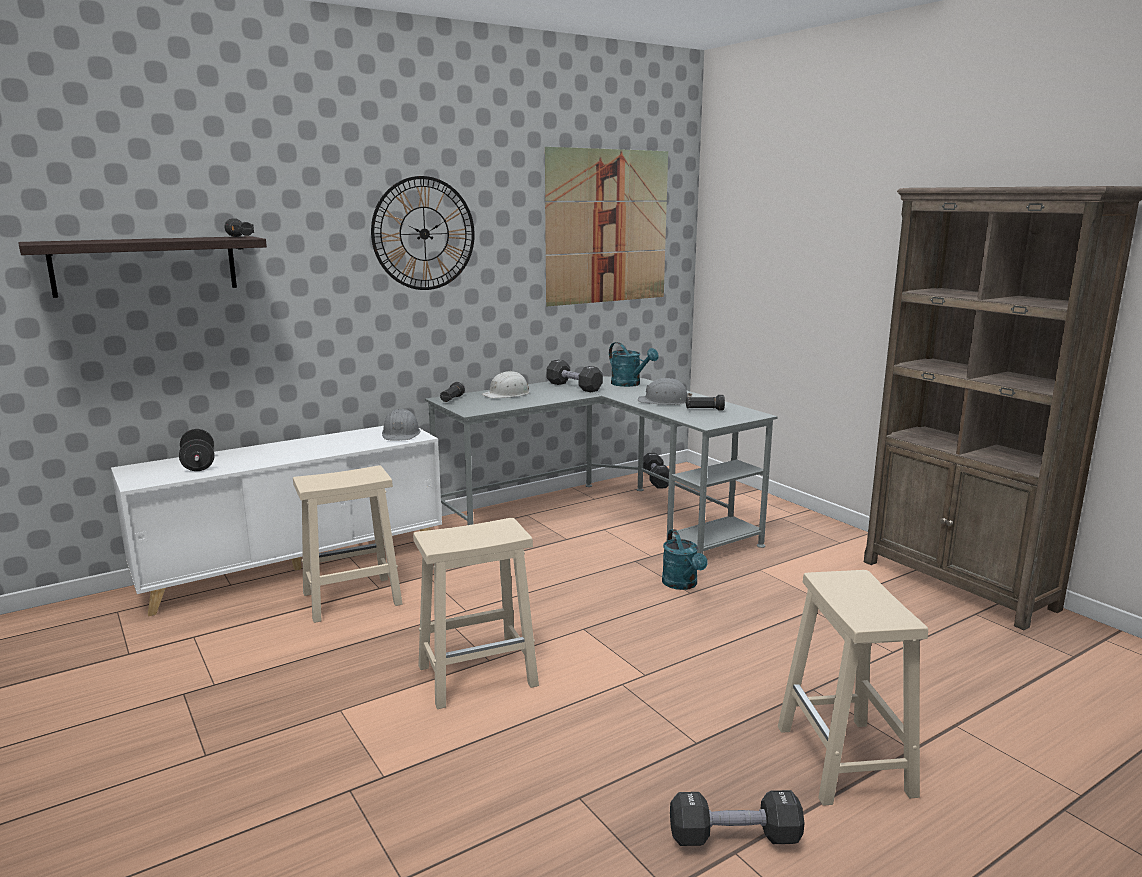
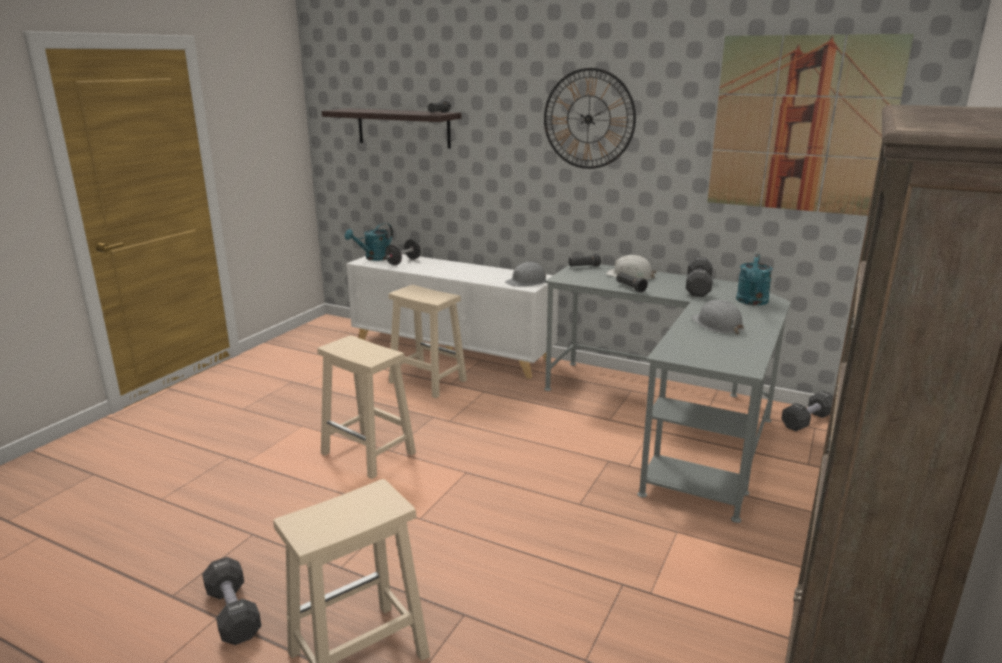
camera: 60 degrees right, 5 degrees up
(682, 585) = (590, 496): turquoise watering can -> turquoise watering can (373, 258)
(704, 410) = (718, 345): black flashlight -> black flashlight (630, 288)

